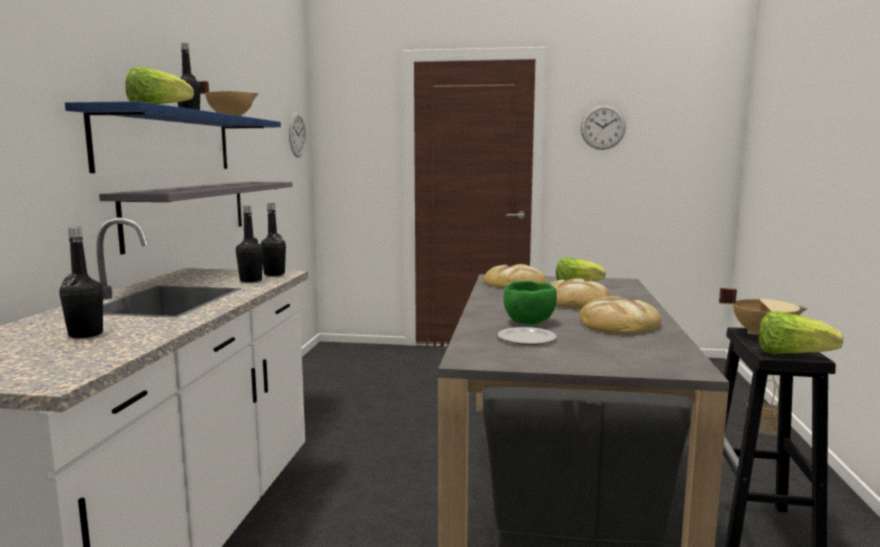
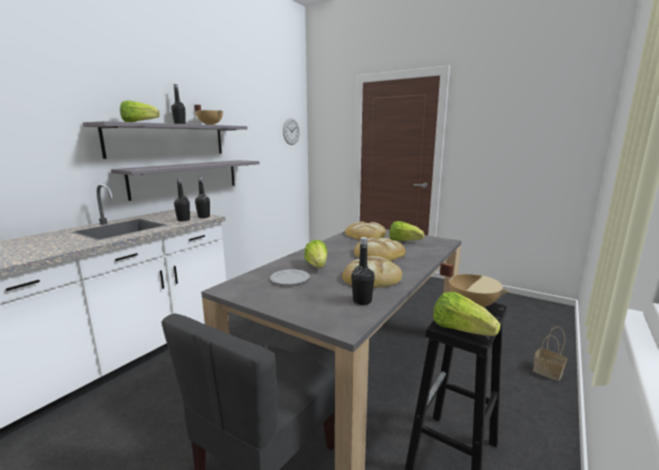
camera: 25 degrees right, 5 degrees up
(86, 334) = (42, 245): black bottle -> black bottle (362, 301)
(168, 142) = (168, 140): blue shelf -> grey shelf
(529, 322) = (317, 266): green bowl -> lettuce
(603, 127) = (487, 123): wall clock -> none

